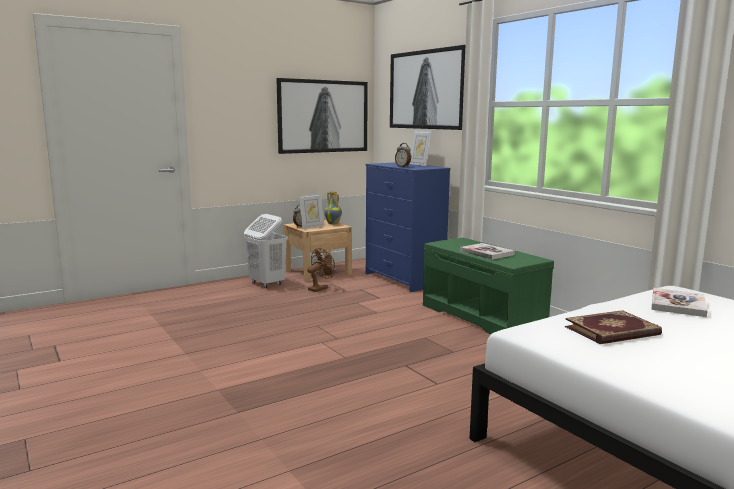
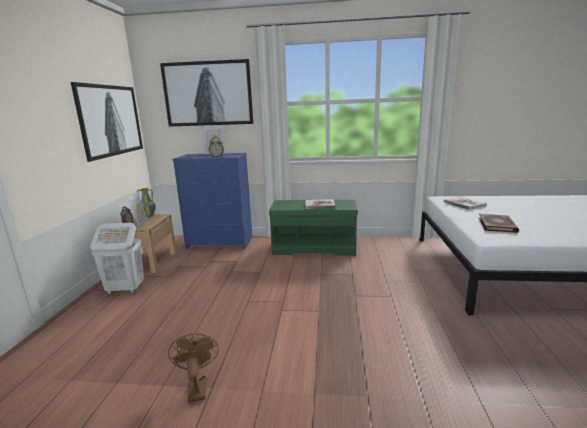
camera: 50 degrees left, 5 degrees up
(320, 288) = (180, 273): brown fan -> brown fan (197, 387)

